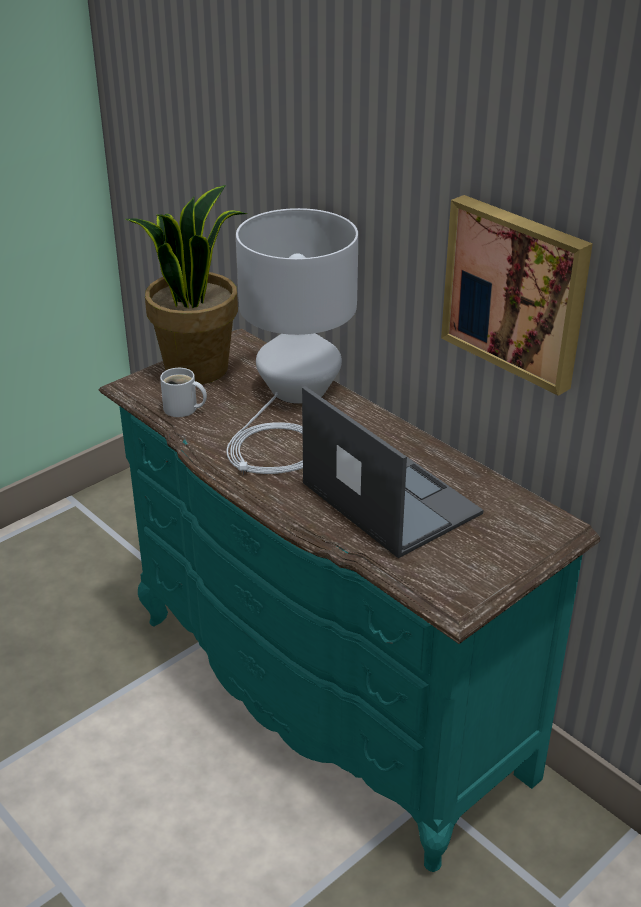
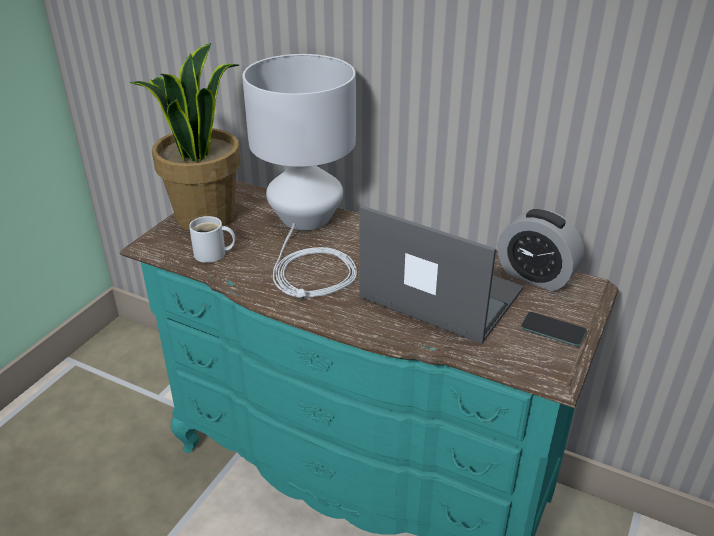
camera: 20 degrees left, 0 degrees up
(485, 562) = (553, 330): none -> phone
(508, 503) = (535, 276): none -> alarm clock
(517, 291) = (524, 90): picture -> none

